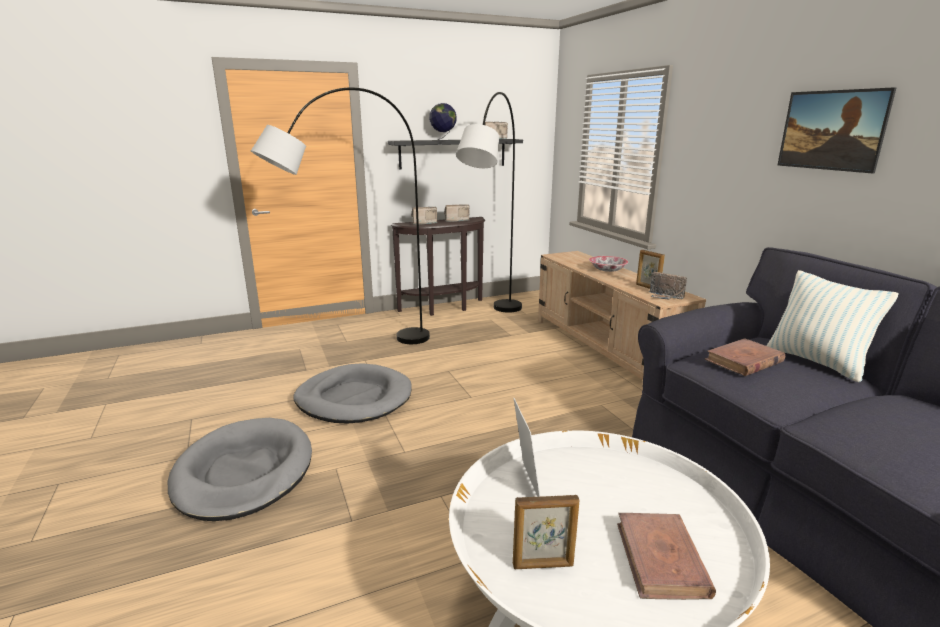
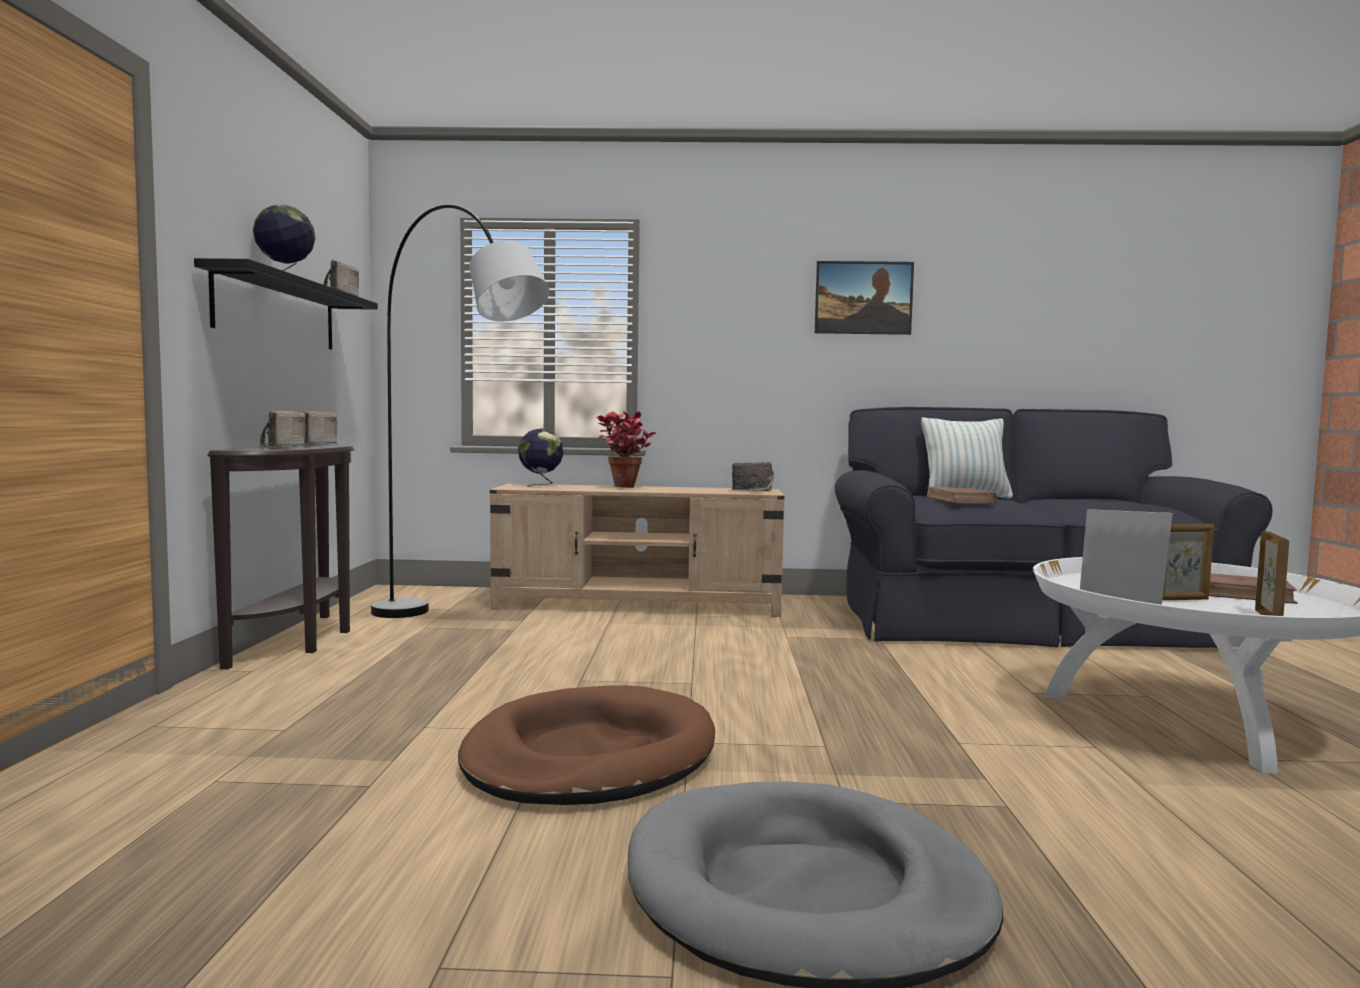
camera: 65 degrees left, 15 degrees down
(354, 398) = (589, 756): grey dog bed -> brown dog bed
(356, 353) = (376, 729): grey floor lamp -> none
(578, 257) = (540, 485): none -> globe
(607, 270) = (624, 488): bowl -> potted plant
(647, 287) = (714, 490): picture frame -> picture frame (1181, 599)

